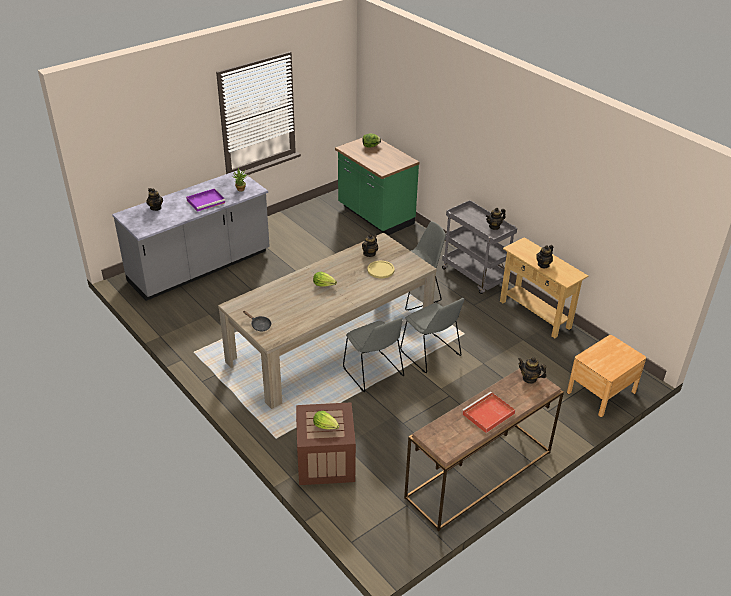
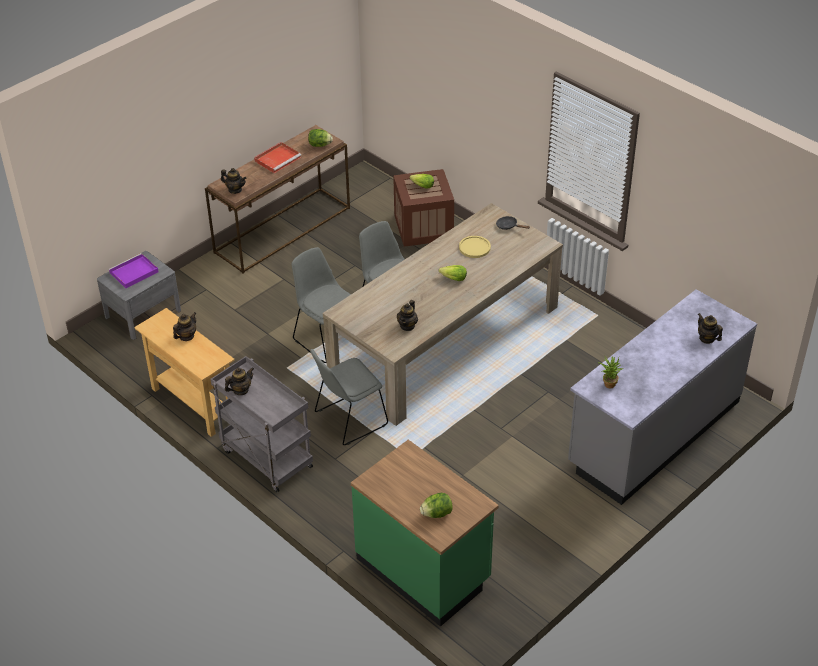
camera: 175 degrees right, 5 degrees up
(206, 201) = (646, 357): purple tray -> purple tray (133, 273)
(380, 270) = (390, 304): yellow plate -> yellow plate (474, 247)
(440, 429) = (319, 145): none -> lettuce
(601, 392) = (143, 314): brown nightstand -> grey nightstand

